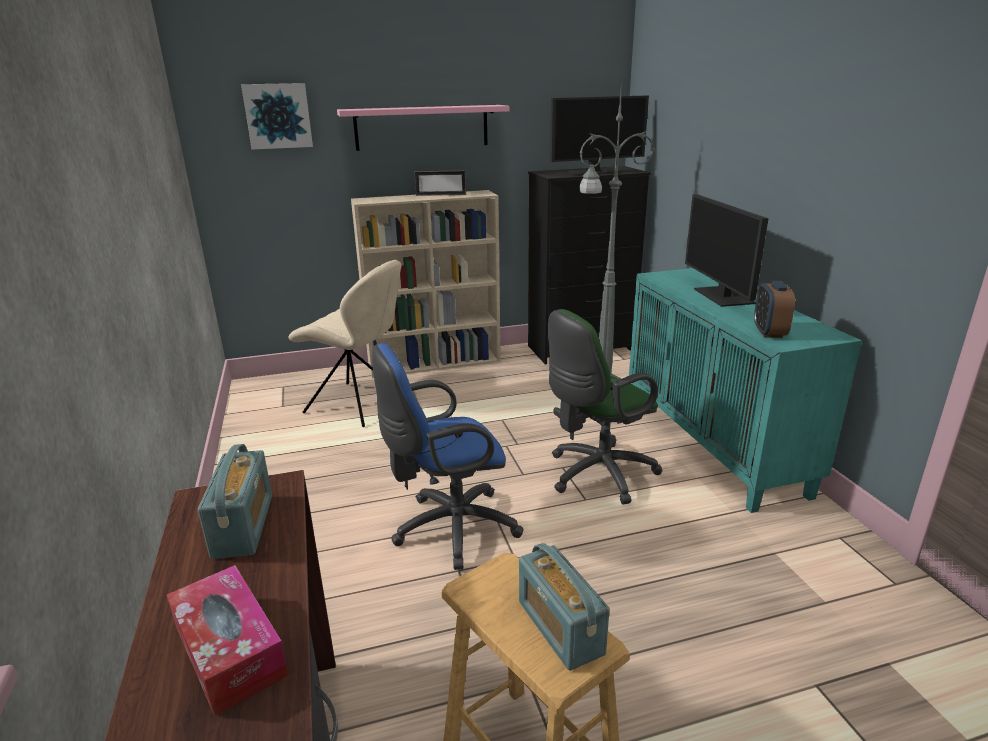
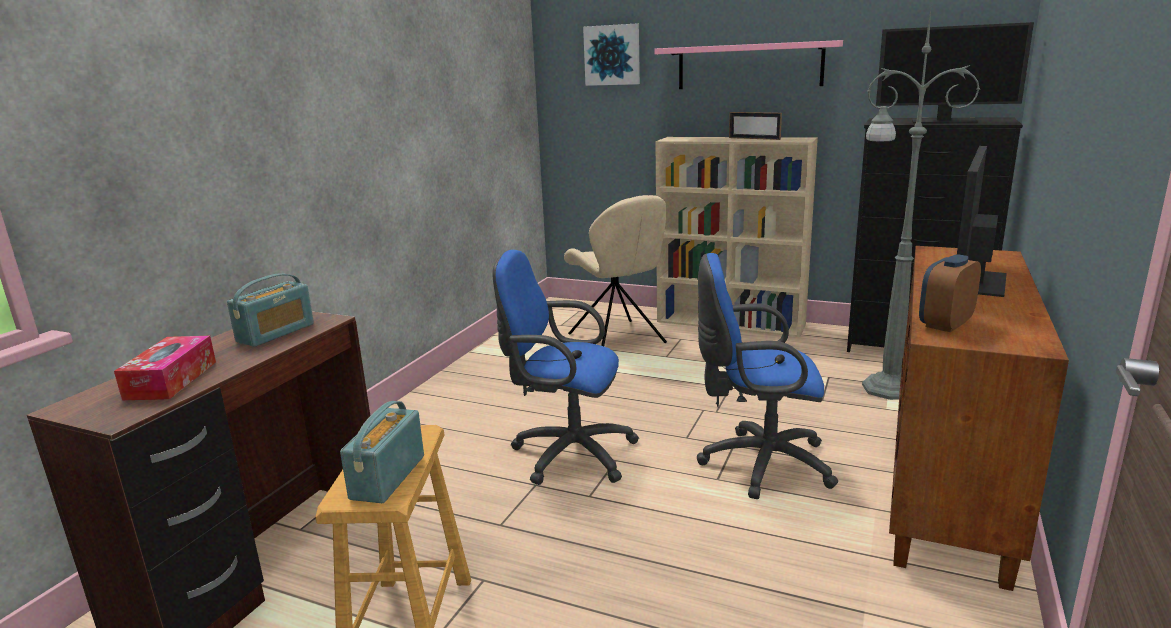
camera: 40 degrees right, 5 degrees down
(596, 475) = (759, 464): green office chair -> blue office chair
(713, 444) = (949, 486): turquoise cabinet -> brown cabinet

